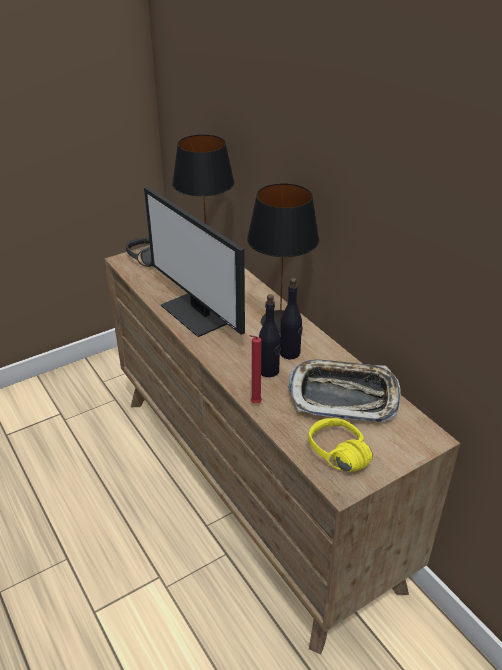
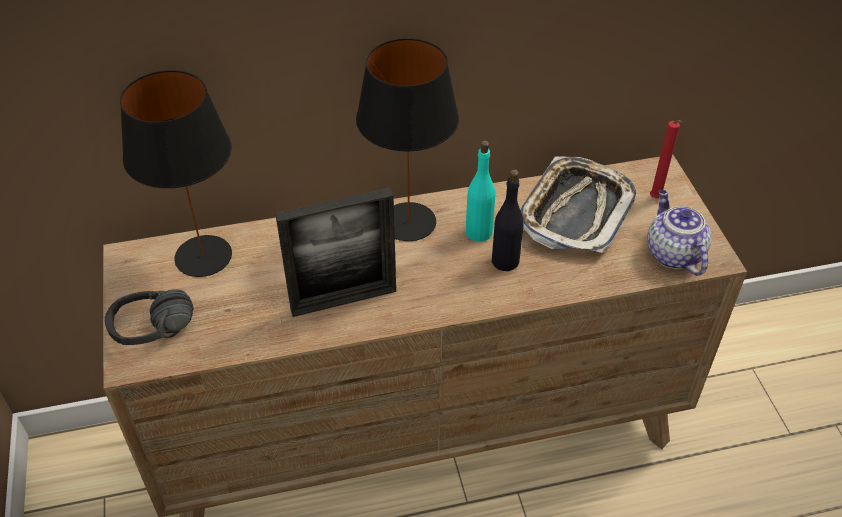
camera: 70 degrees left, 10 degrees up
(198, 313) = (343, 300): monitor -> picture frame
(254, 404) = (563, 291): red candle -> red candle (656, 199)
(290, 353) = (479, 232): black bottle -> turquoise bottle
(331, 459) = (672, 253): yellow headphones -> teapot

